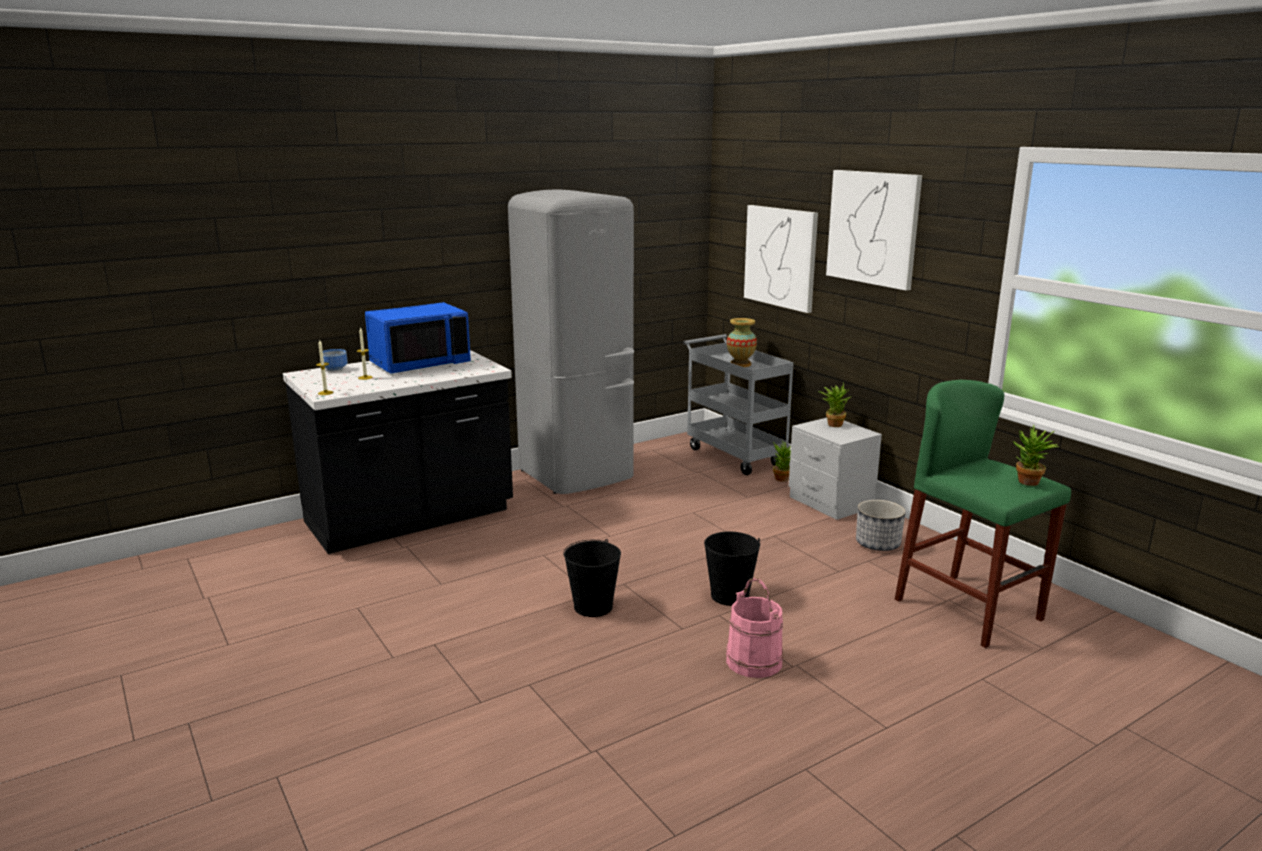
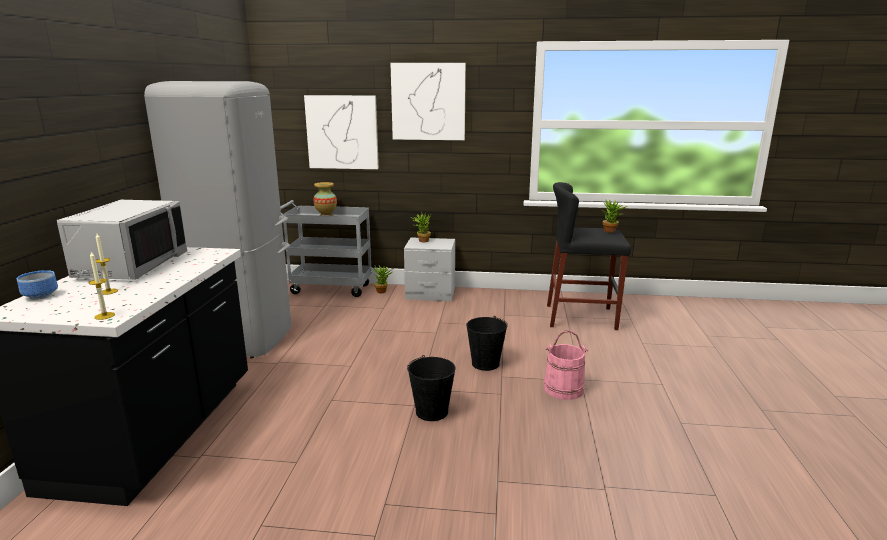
camera: 50 degrees left, 0 degrees up
(420, 363) = (131, 266): blue microwave -> grey microwave
(878, 544) = (492, 305): planter -> none
(968, 609) = (581, 317): green stool -> black stool

